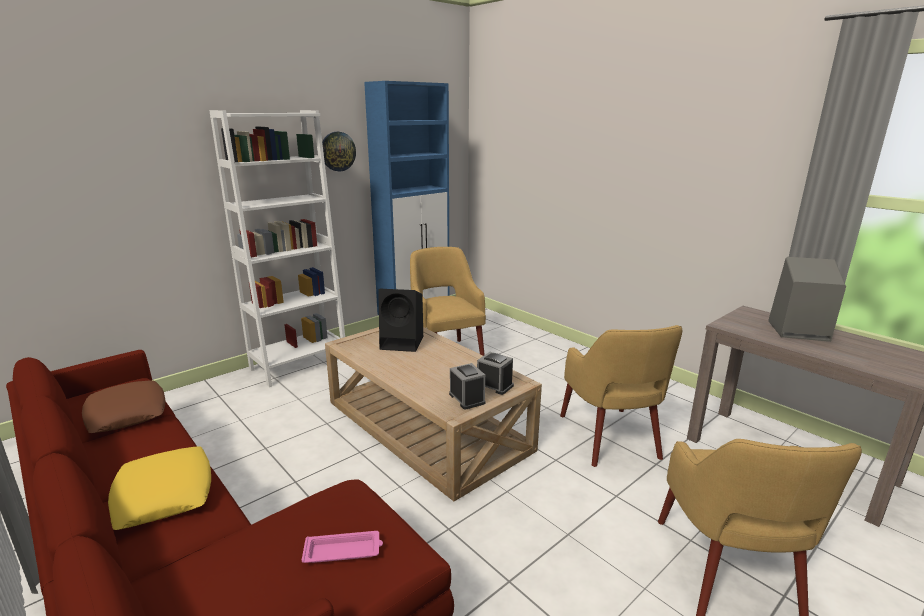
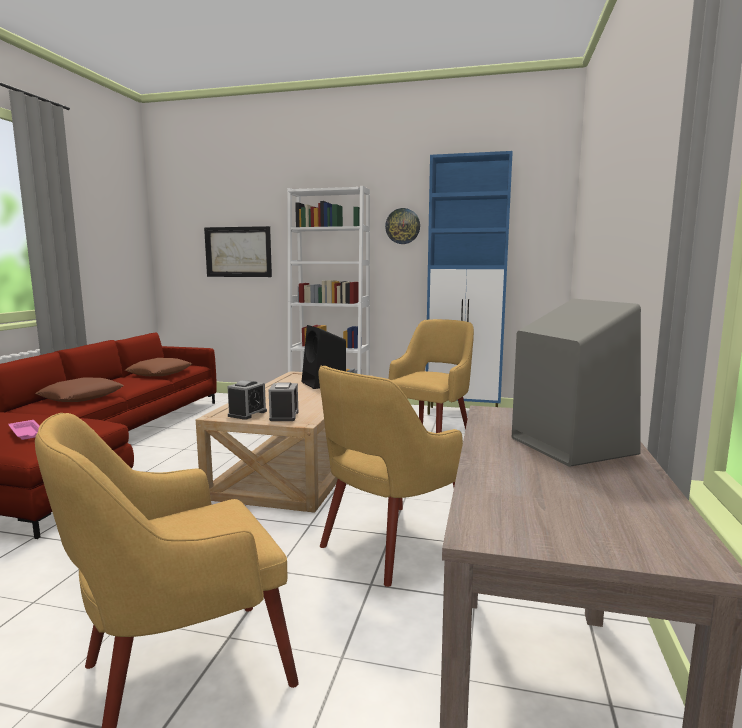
camera: 55 degrees right, 10 degrees down
(115, 199) = (238, 252): none -> picture
(164, 493) = (82, 396): yellow pillow -> brown pillow

